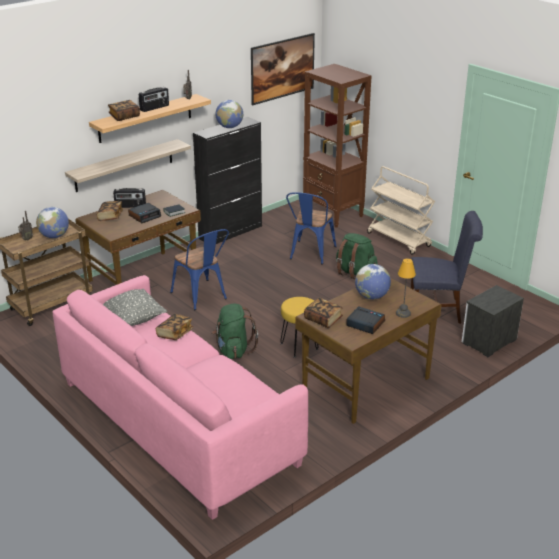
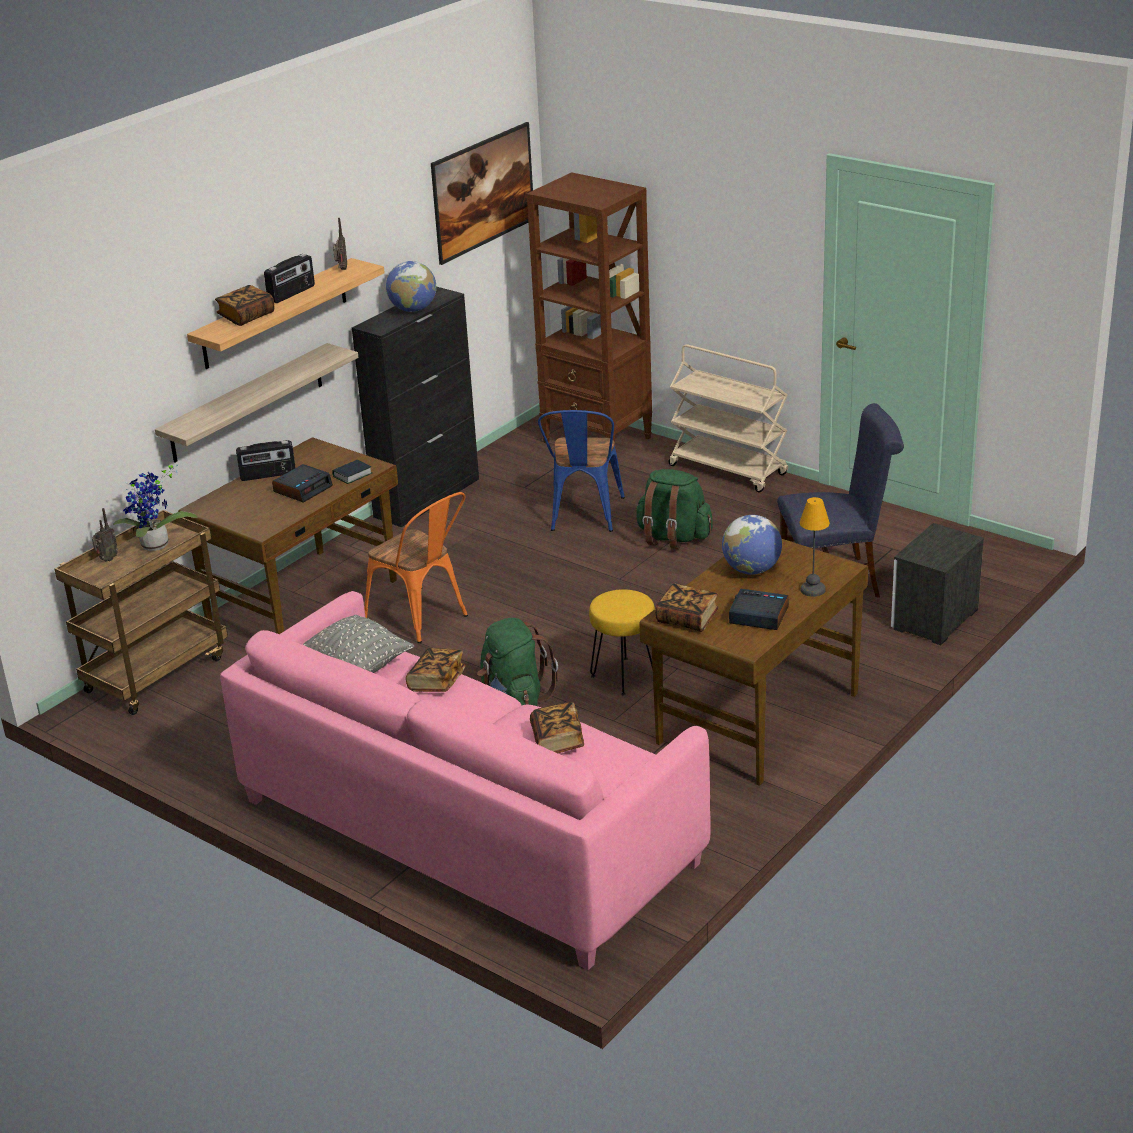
camera: 10 degrees left, 0 degrees up
(54, 236) = (156, 547): globe -> potted plant
(110, 217) = (241, 498): book -> book (557, 741)
(202, 297) = (423, 619): blue chair -> orange chair

